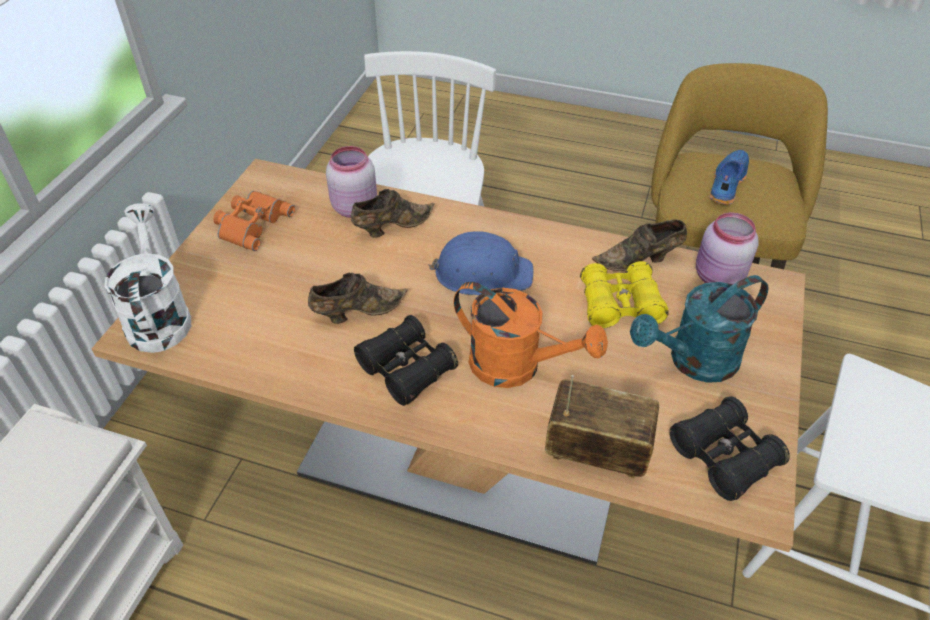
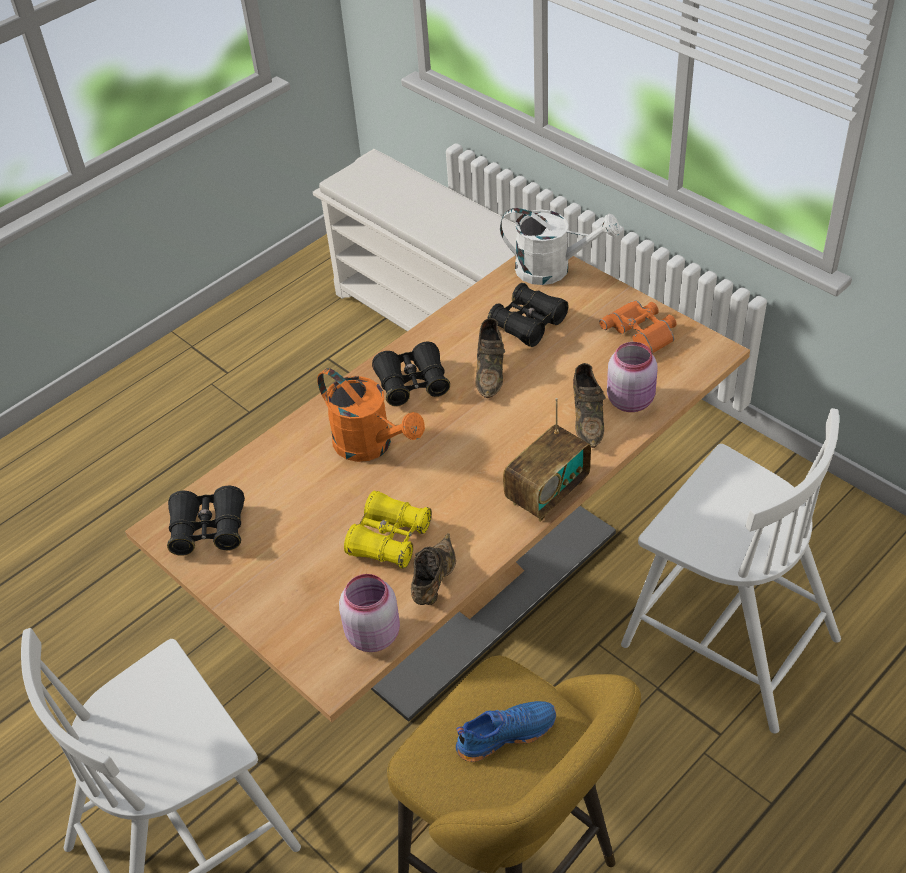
camera: 120 degrees right, 0 degrees up
(266, 307) = (528, 324): none -> black binoculars
(482, 273) = (488, 460): blue hard hat -> none
(517, 366) = (371, 445): orange watering can -> orange watering can turned 105 degrees counterclockwise
(596, 452) = (267, 460): radio -> radio (547, 492)
(693, 362) = (297, 559): turquoise watering can -> none
(726, 183) = (505, 733): blue shoe -> blue shoe turned 75 degrees counterclockwise

